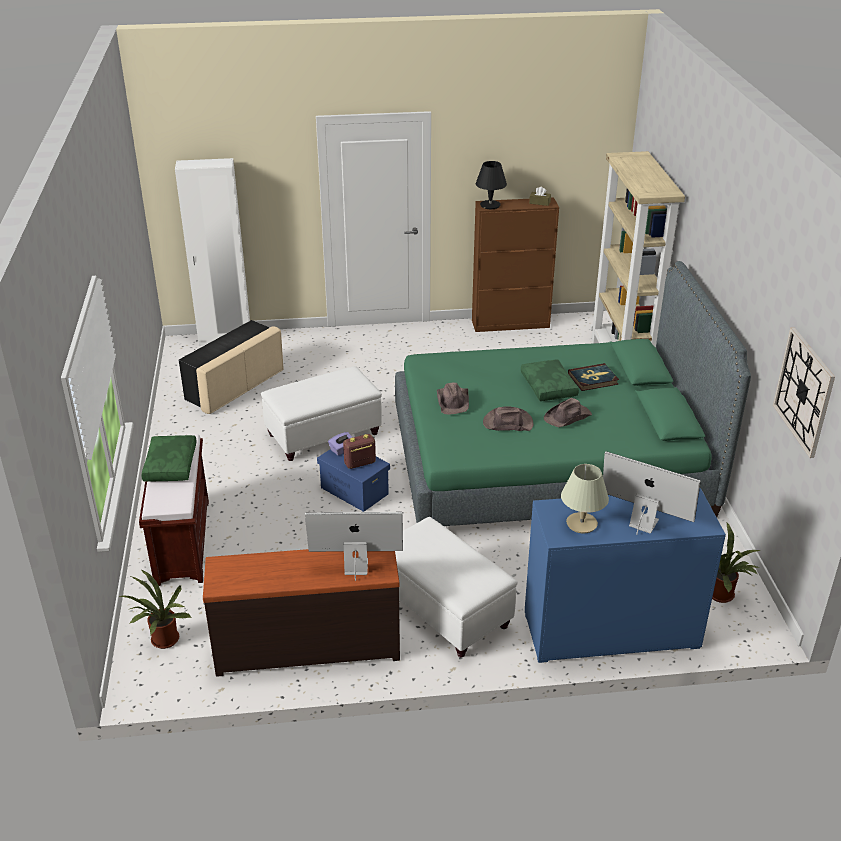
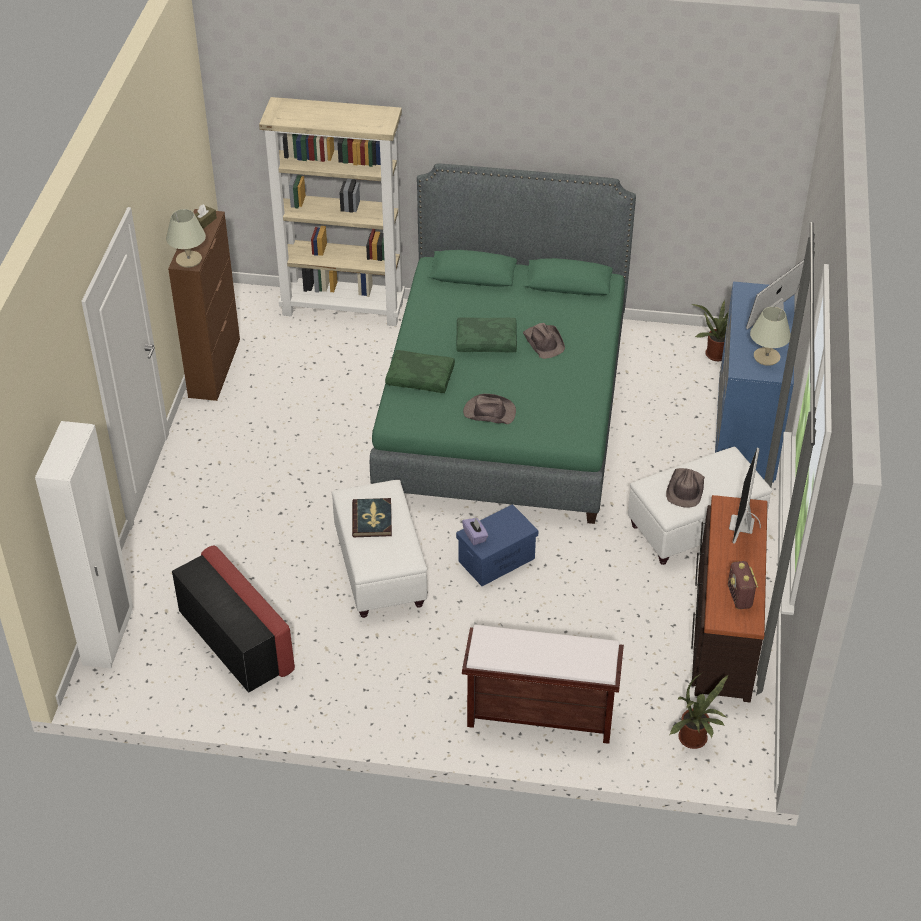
camera: 75 degrees left, 10 degrees up
(171, 465) = (530, 651): green pillow -> green pillow (421, 377)
(235, 386) = (235, 639): beige ottoman -> red ottoman
(359, 463) = (505, 527): radio -> radio (739, 597)
(490, 205) = (189, 260): black table lamp -> beige table lamp
(507, 423) = (540, 384): brown hat -> brown hat (685, 489)
(593, 379) = (483, 309): book -> book (372, 519)
(804, 391) = (720, 166): wall clock -> none

